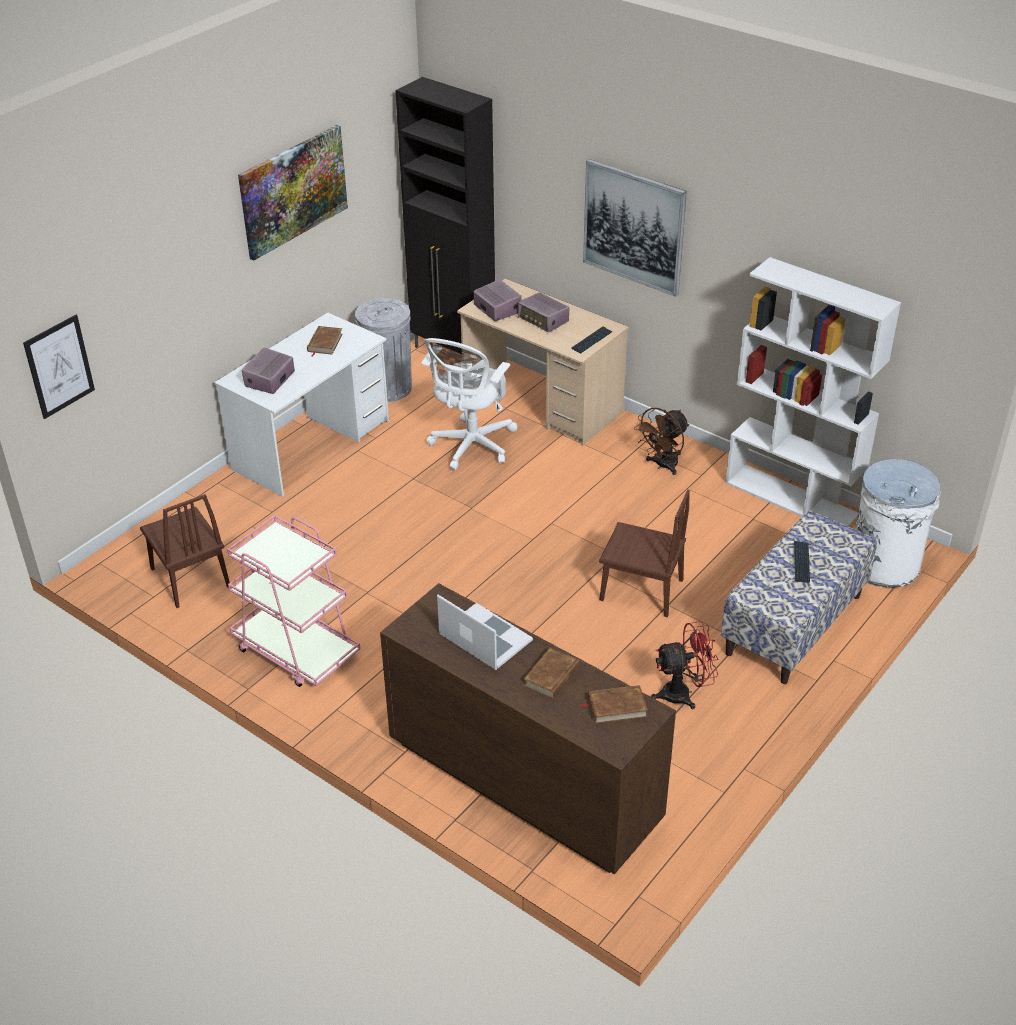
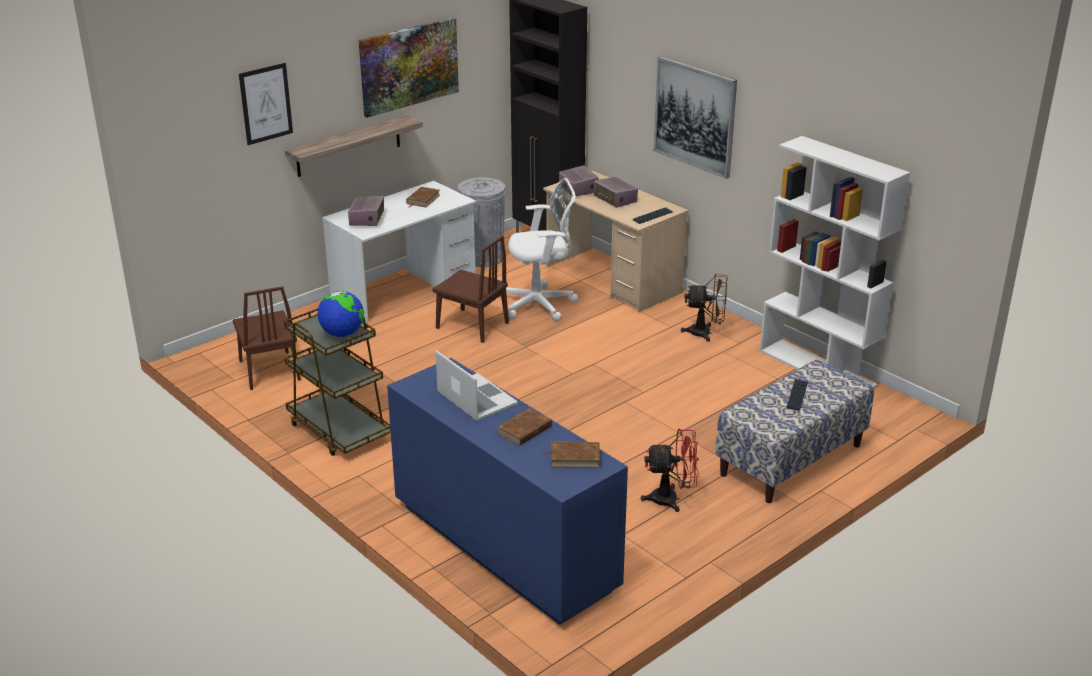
camera: 10 degrees right, 10 degrees down
(59, 366) = (181, 169): picture -> picture (266, 103)
(236, 296) = (348, 146): none -> shelf
(269, 380) = (367, 219): radio -> radio turned 150 degrees clockwise
(296, 650) = (339, 430): pink cart -> brown cart
(298, 557) = (342, 334): none -> globe
(471, 447) = (540, 304): white office chair -> white office chair turned 135 degrees counterclockwise
(523, 781) = (504, 547): brown dresser -> blue dresser
(641, 590) = (657, 420): brown chair -> brown chair (472, 325)
(662, 465) = (706, 333): brown fan -> brown fan turned 135 degrees counterclockwise
(885, 564) = (891, 424): white trash can -> none

